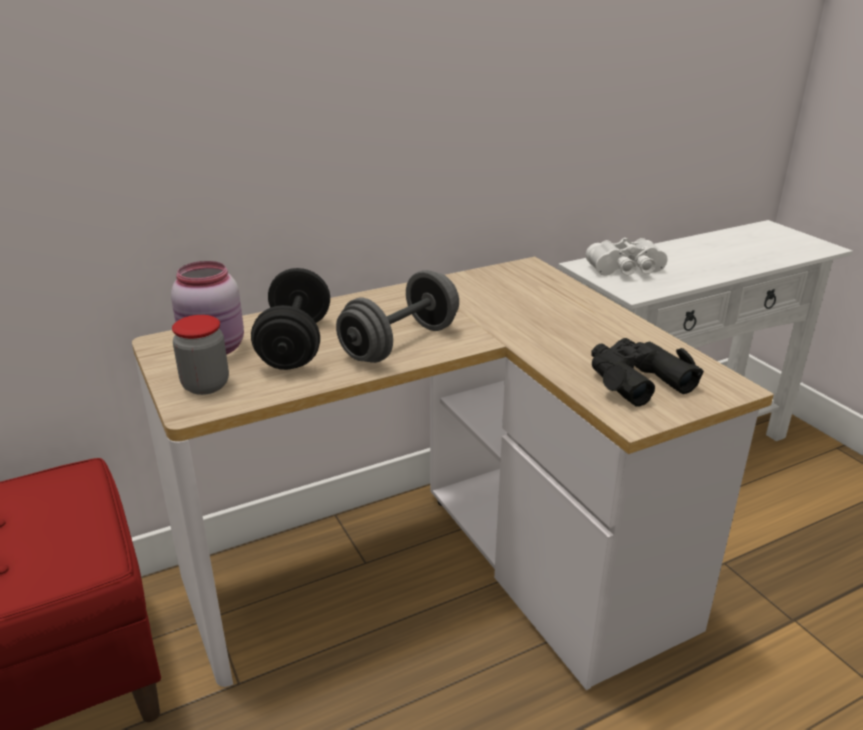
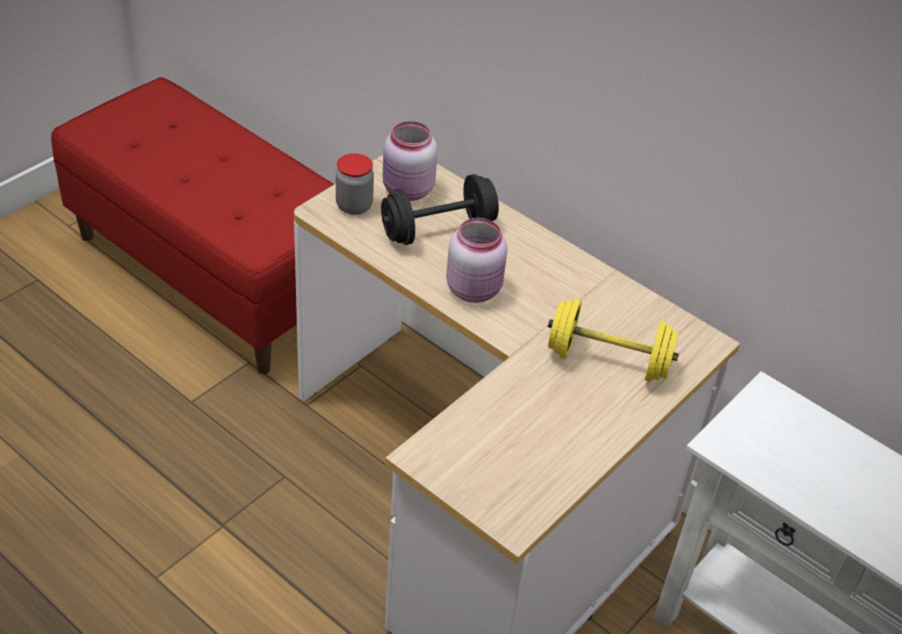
camera: 65 degrees right, 15 degrees up
(400, 343) = (475, 289): grey dumbbell -> pink jar
(533, 305) = (608, 361): none -> yellow dumbbell
(627, 271) = (780, 433): white binoculars -> none
(636, 379) = (492, 452): black binoculars -> none

